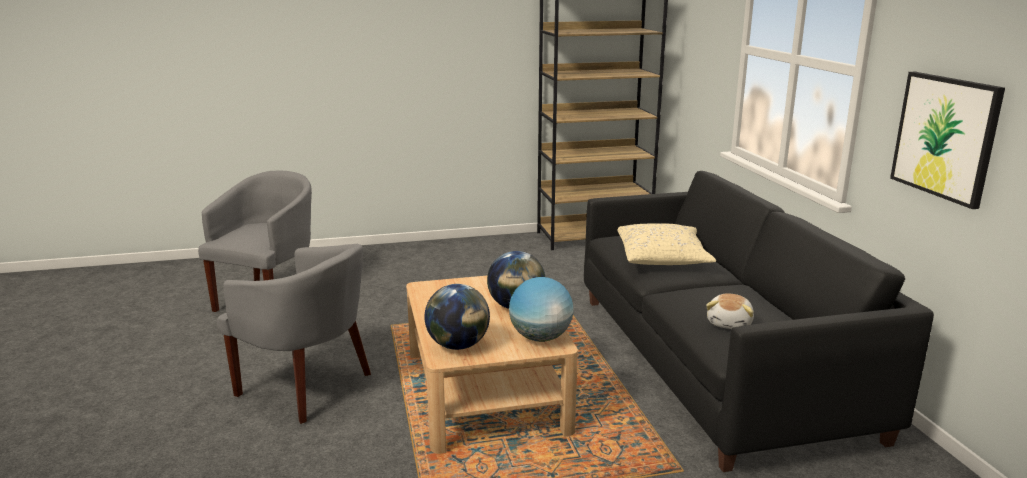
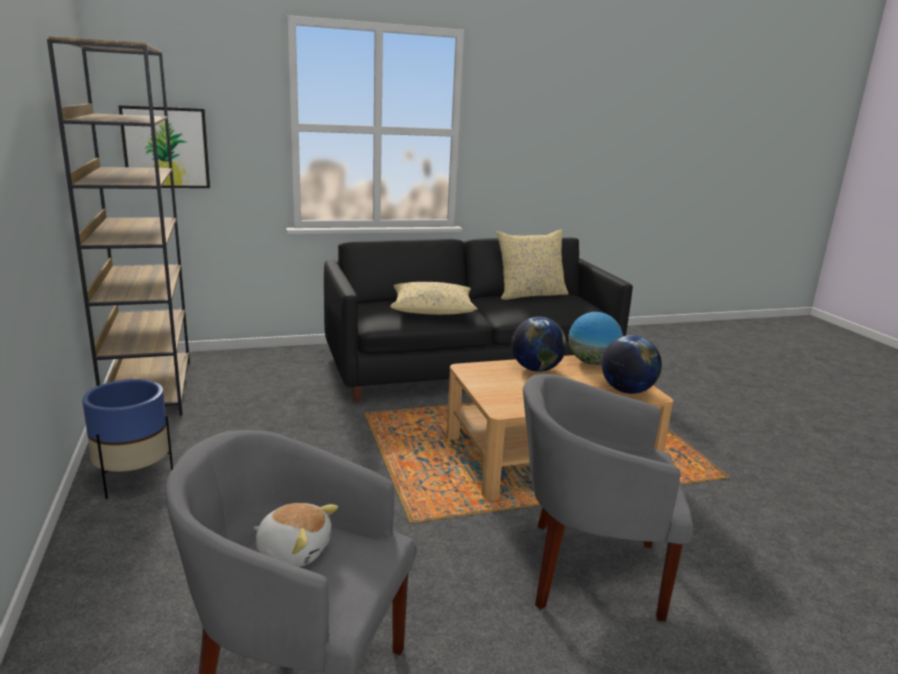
camera: 95 degrees left, 0 degrees up
(307, 387) = (588, 569): grey armchair -> grey armchair turned 105 degrees counterclockwise
(462, 249) = (134, 479): none -> blue planter
(730, 323) = (554, 305): plush toy -> plush toy (294, 550)
(779, 313) = (530, 294): none -> beige pillow
(945, 137) = (532, 163): picture -> picture (166, 147)

